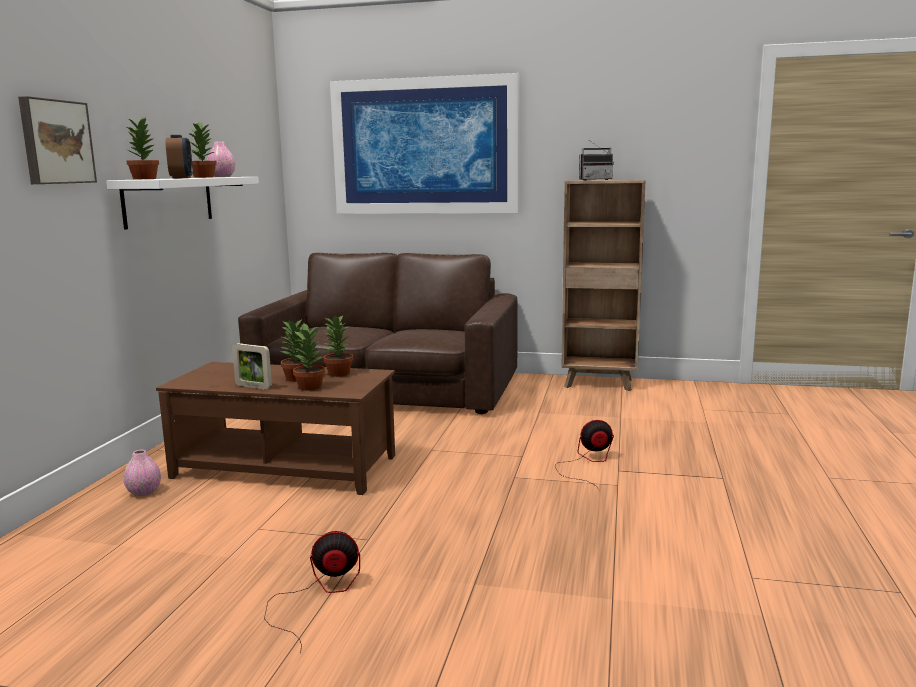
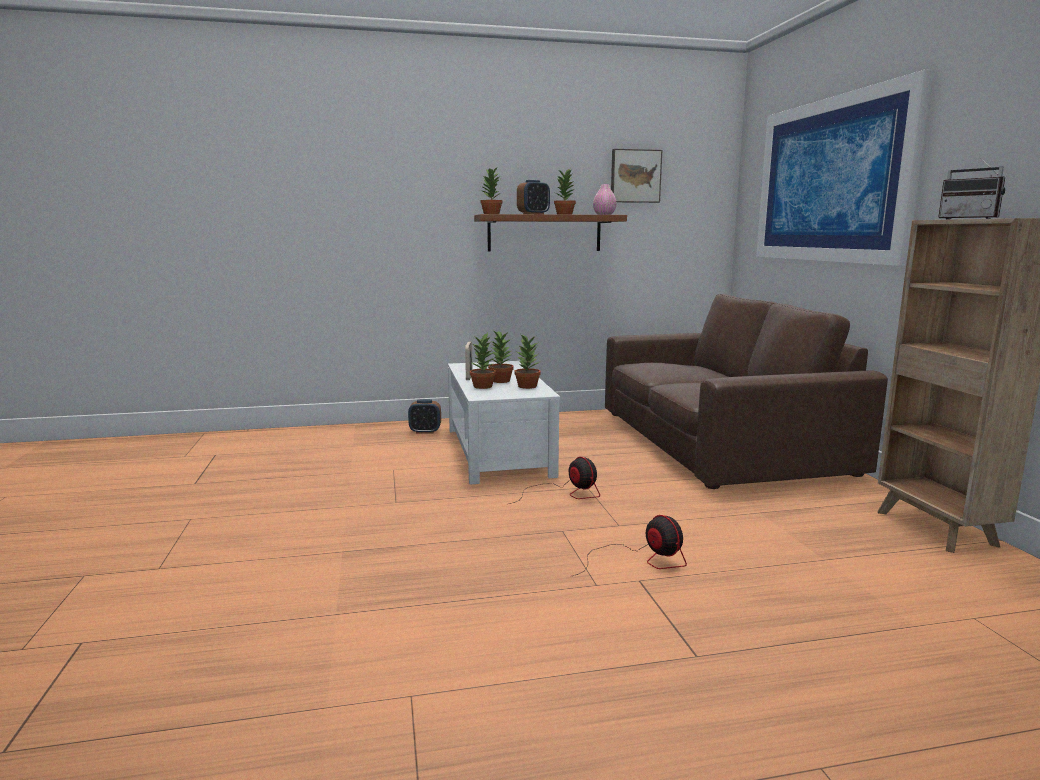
camera: 65 degrees right, 0 degrees up
(55, 142) = (429, 188): picture -> picture (635, 176)
(144, 492) = (425, 431): pink vase -> alarm clock
(169, 201) = (544, 233): white shelf -> brown shelf
(286, 466) = (499, 452): brown coffee table -> white coffee table
(319, 595) = (309, 506): fan -> fan (565, 493)

